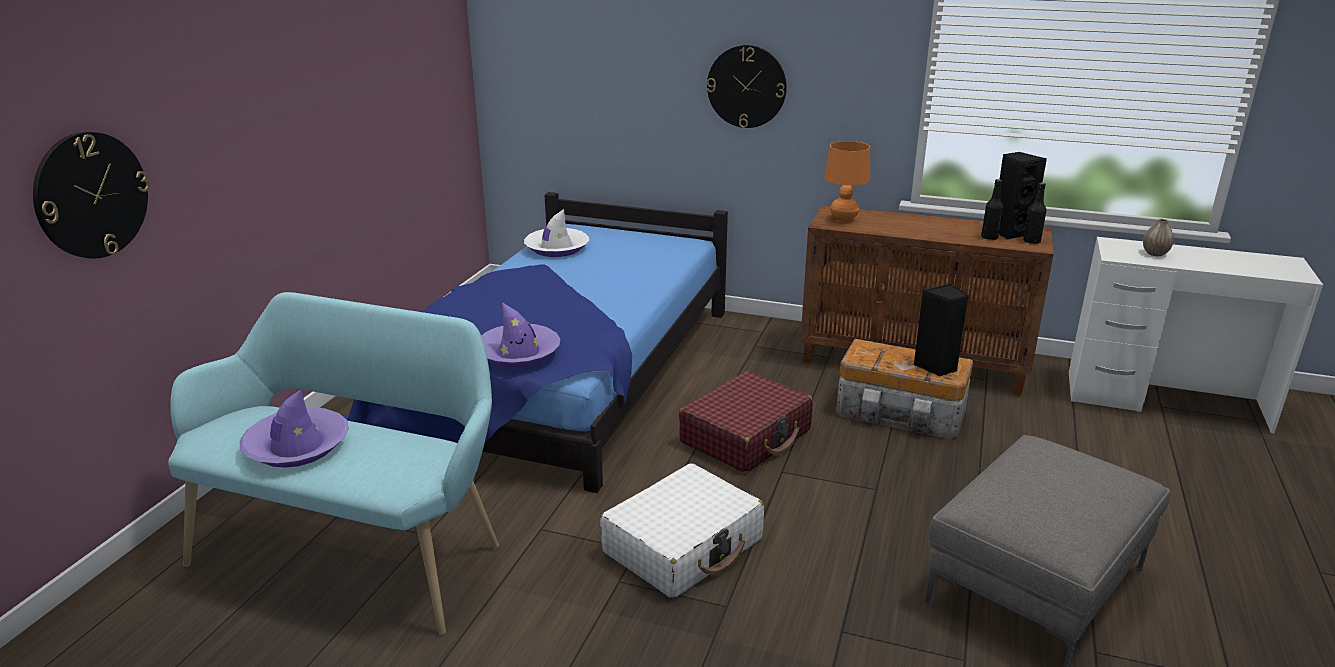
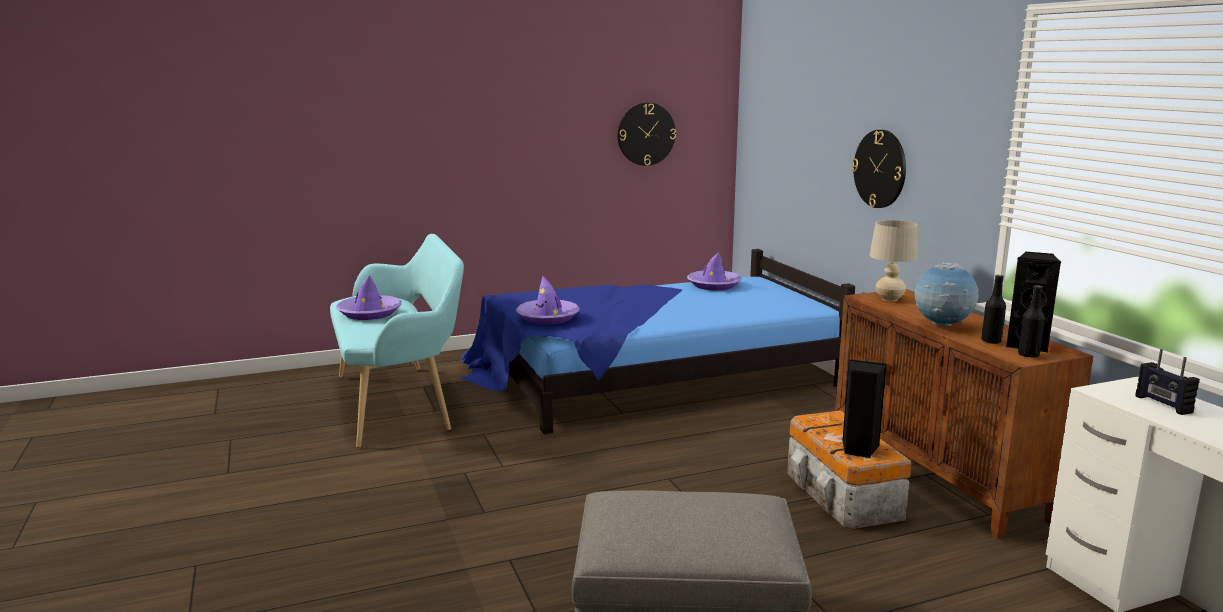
camera: 50 degrees right, 10 degrees down
(91, 195) = (360, 154): wall clock -> wall clock (646, 134)
(556, 248) = (714, 285): white hat -> purple hat
(683, 546) = (527, 477): white suitcase -> none
(746, 436) = (691, 452): red suitcase -> none
(843, 220) = (889, 299): orange table lamp -> beige table lamp
(936, 234) = (942, 326): none -> globe
(1155, 254) = (1162, 404): vase -> radio

